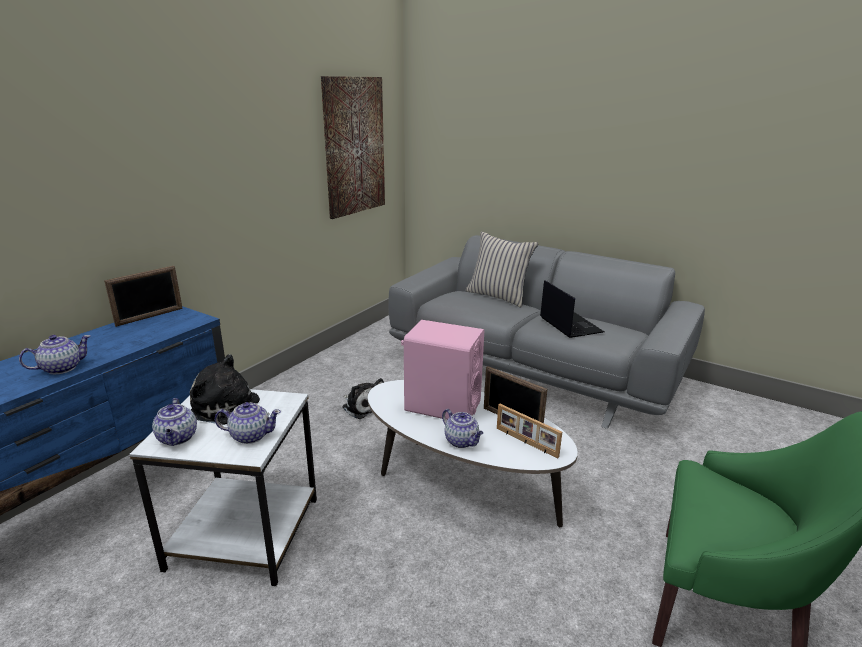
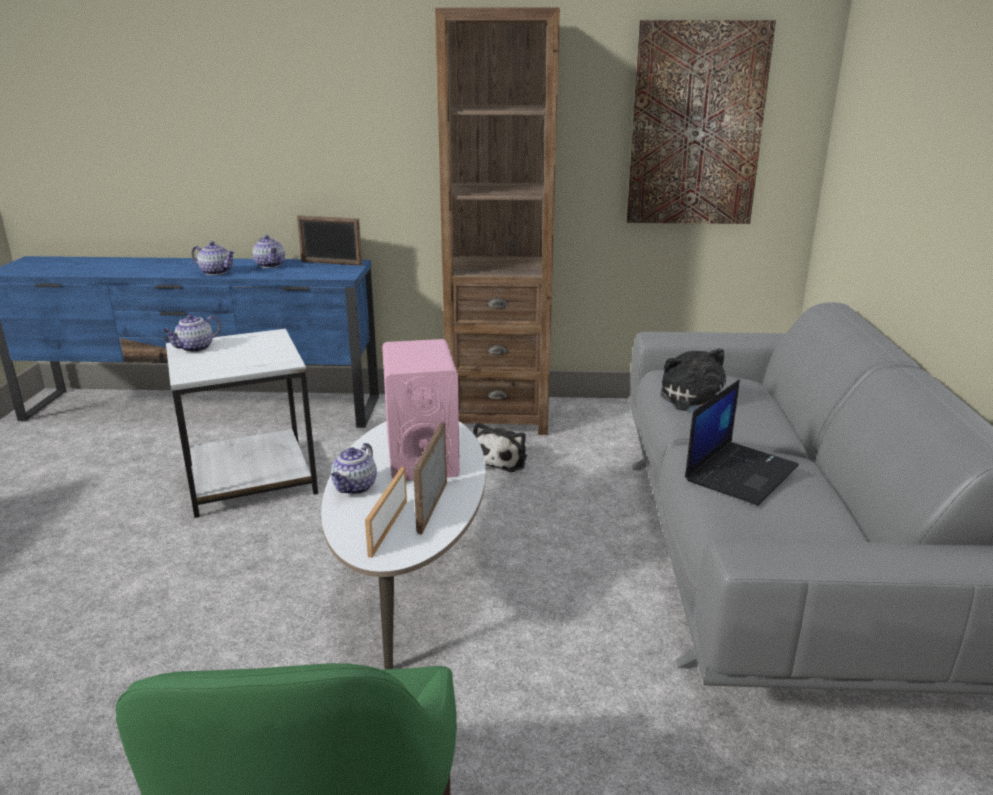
camera: 60 degrees right, 0 degrees up
(229, 409) = (253, 348): plush toy -> plush toy (696, 401)
(250, 435) = (214, 368): teapot -> teapot (270, 265)
(303, 386) = (498, 416): none -> brown bookcase
(498, 296) = (773, 406): beige pillow -> none

